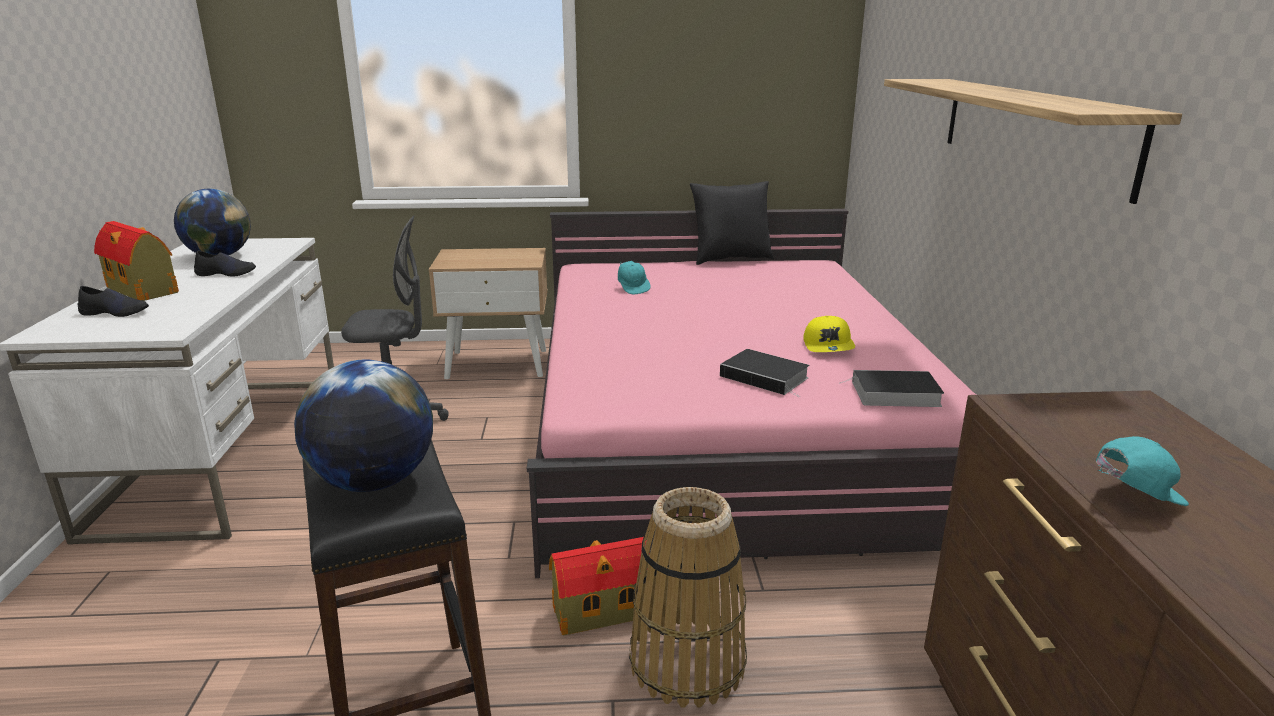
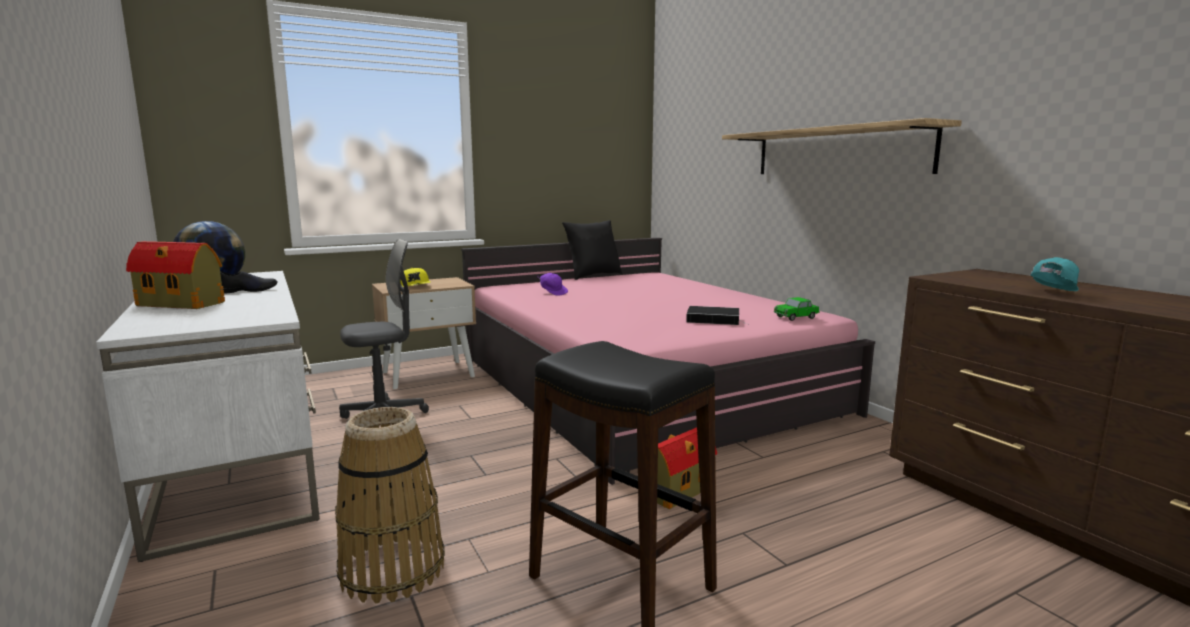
camera: 25 degrees left, 10 degrees down
(116, 312) = (187, 316): black shoe -> none
(373, 482) = (624, 362): globe -> none
(633, 288) = (553, 293): turquoise cap -> purple cap
(686, 663) = (763, 502): basket -> basket (392, 570)
(829, 346) = (725, 304): yellow cap -> yellow cap (415, 286)
(893, 394) = (796, 317): book -> toy car

